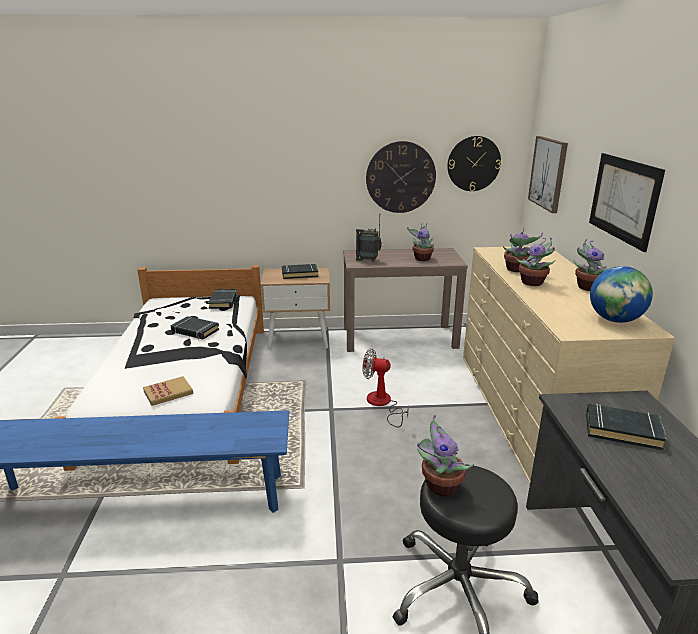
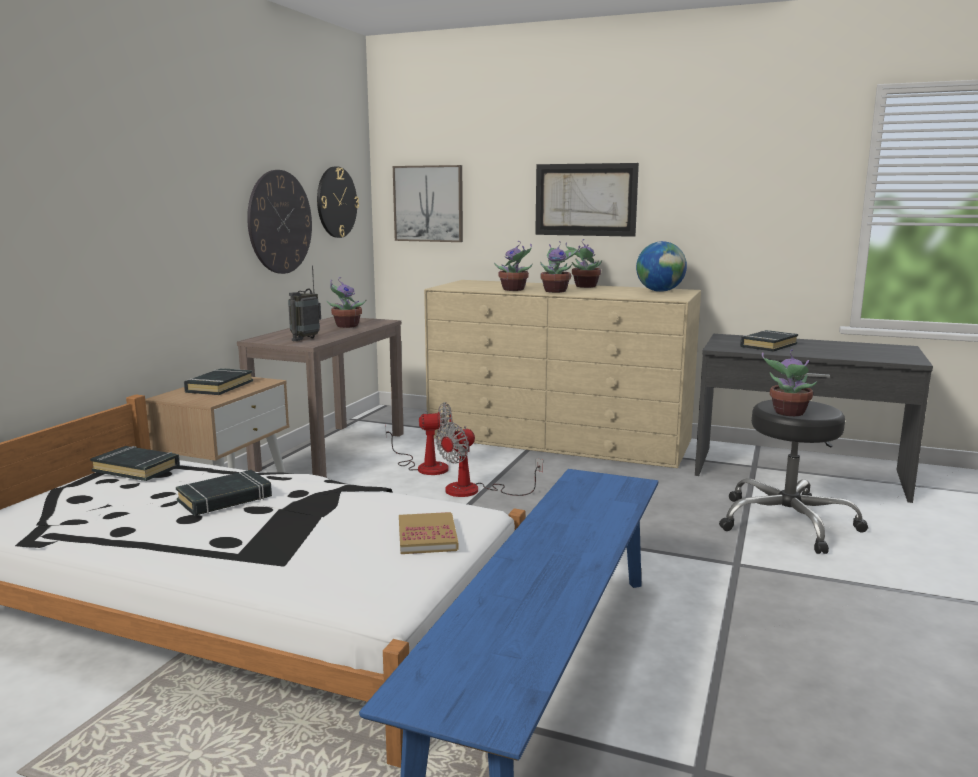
camera: 65 degrees left, 10 degrees down
(407, 374) = (425, 466): none -> fan

